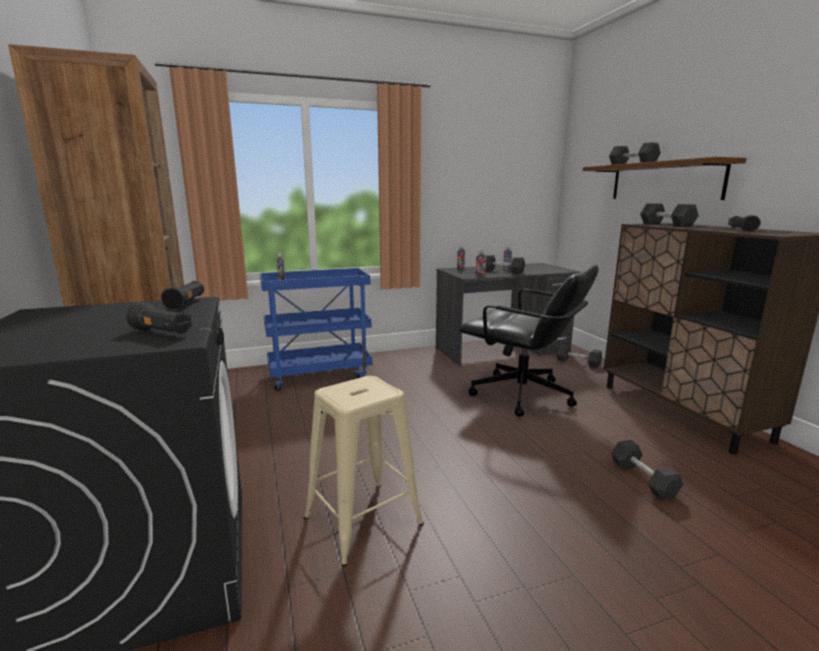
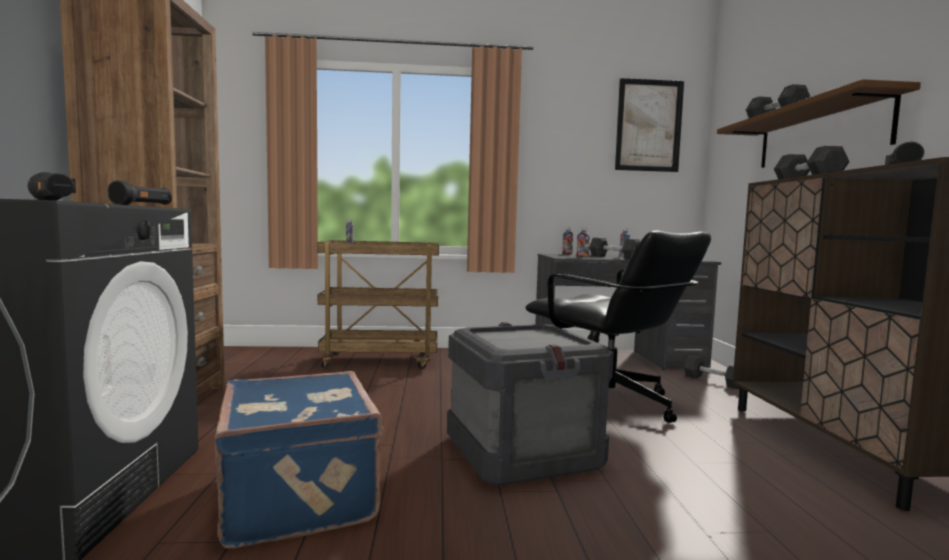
camera: 15 degrees right, 10 degrees down
(320, 375) = (382, 360): blue cart -> brown cart
(363, 521) = (302, 495): beige stool -> blue suitcase
(491, 451) = (521, 453): none -> crate
(520, 155) = (648, 126): none -> picture
(643, 479) = (722, 516): grey dumbbell -> none

